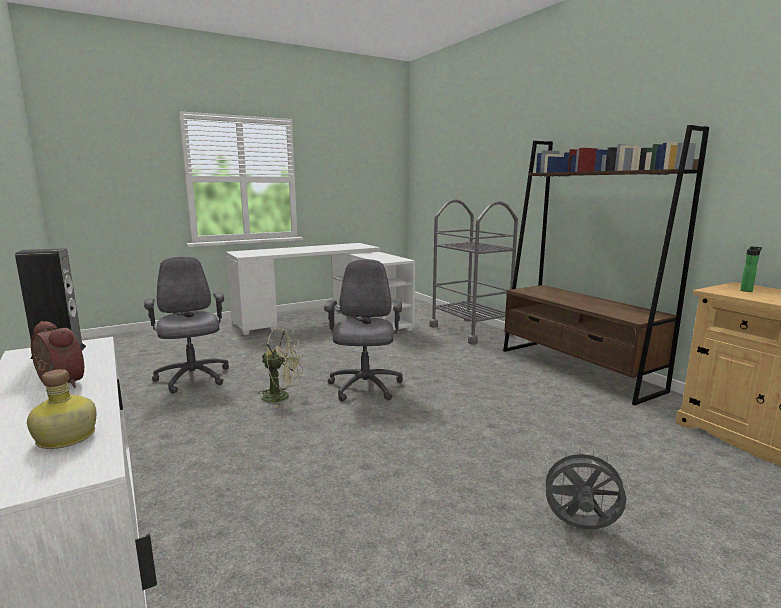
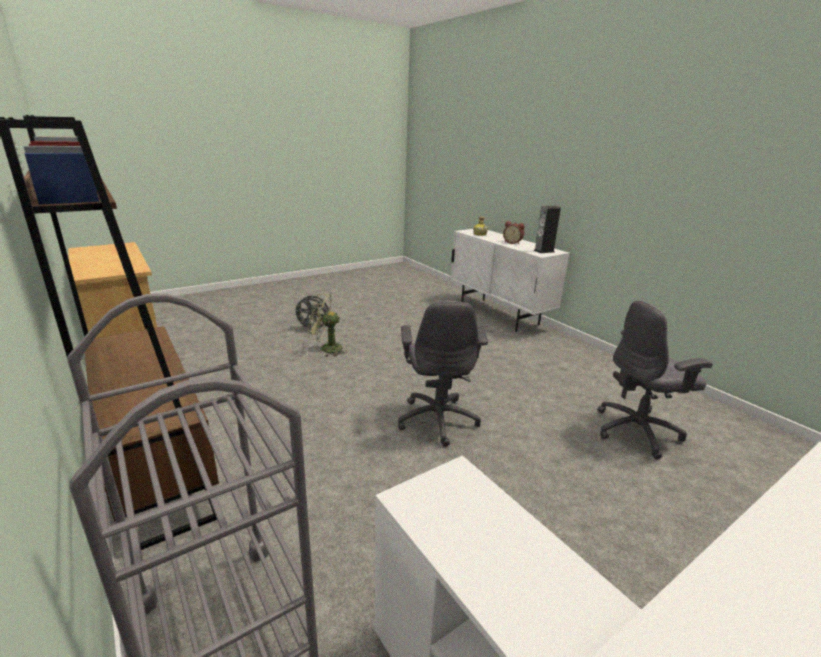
camera: 175 degrees right, 10 degrees up
(192, 379) = (637, 431): grey office chair -> grey office chair turned 105 degrees clockwise
(282, 397) = (514, 405): green fan -> green fan (326, 349)
(747, 290) = (109, 268): bottle -> none

